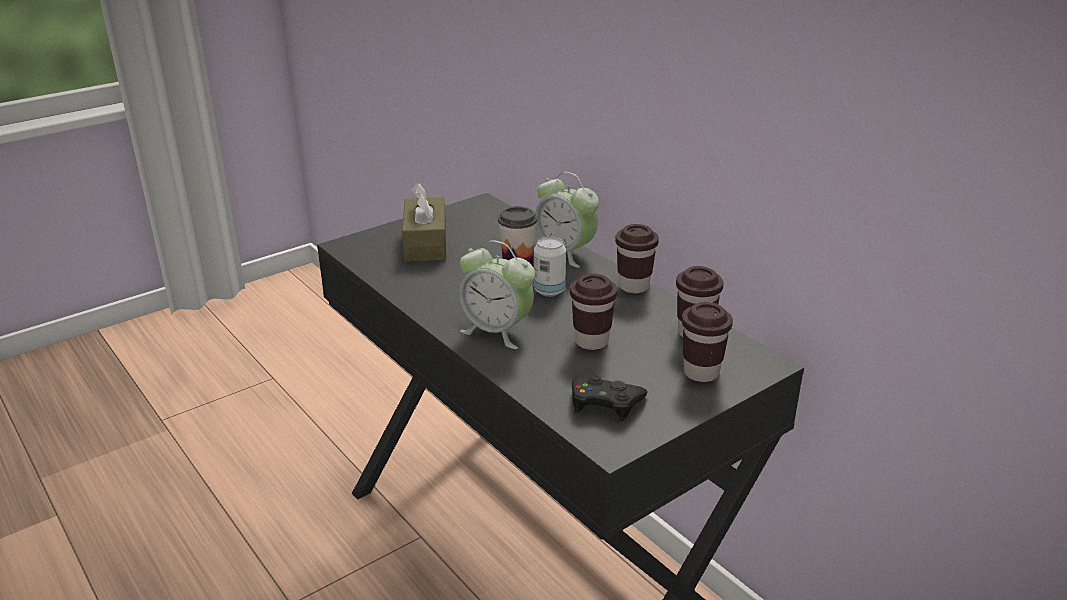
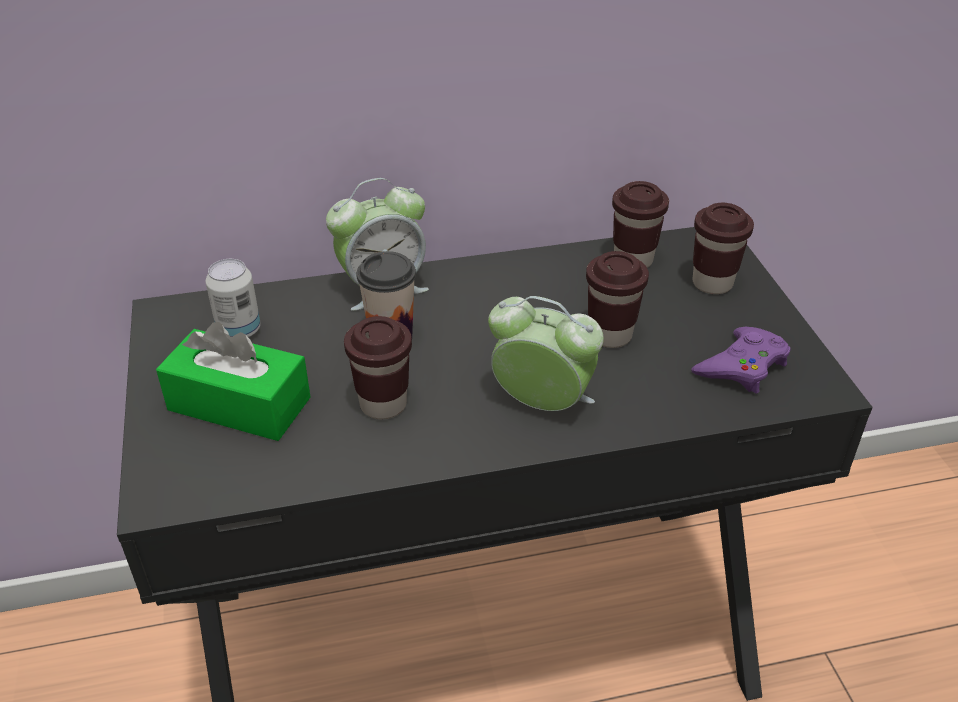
camera: 65 degrees left, 10 degrees up
(425, 243) = (239, 404): brown tissue box -> green tissue box
(497, 331) = (542, 404): alarm clock -> alarm clock turned 120 degrees counterclockwise
(549, 291) = (470, 330): can -> can (239, 331)
(605, 403) = (742, 366): black game controller -> purple game controller
(633, 286) = (506, 265): brown cup -> brown cup (383, 404)

